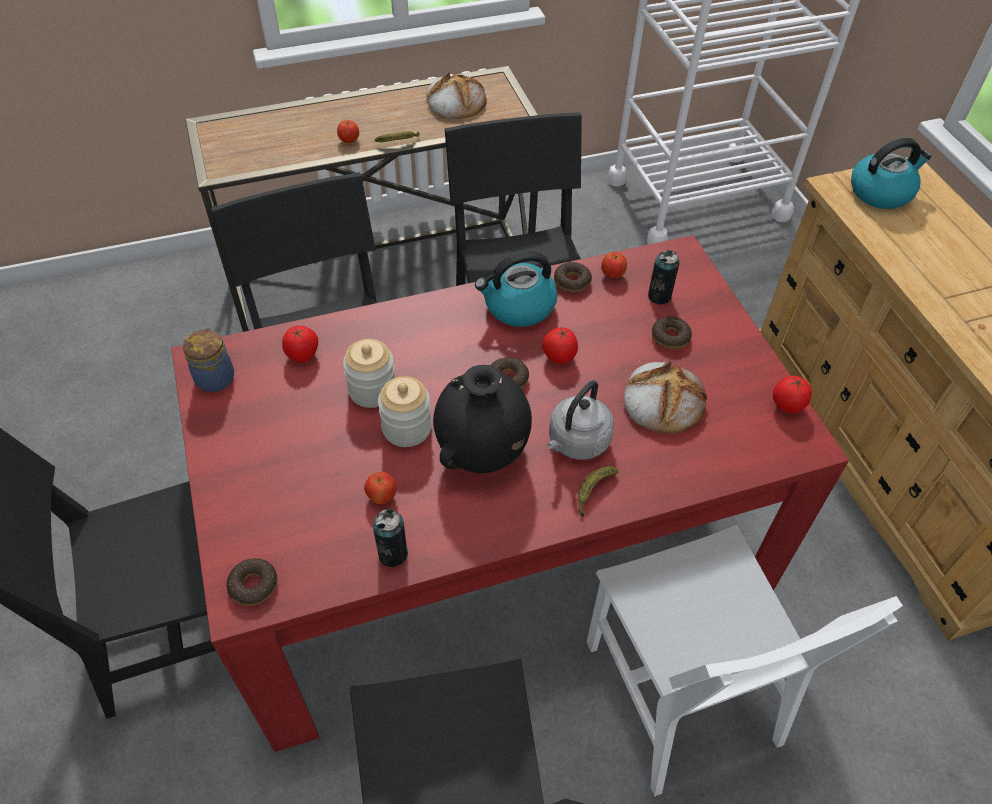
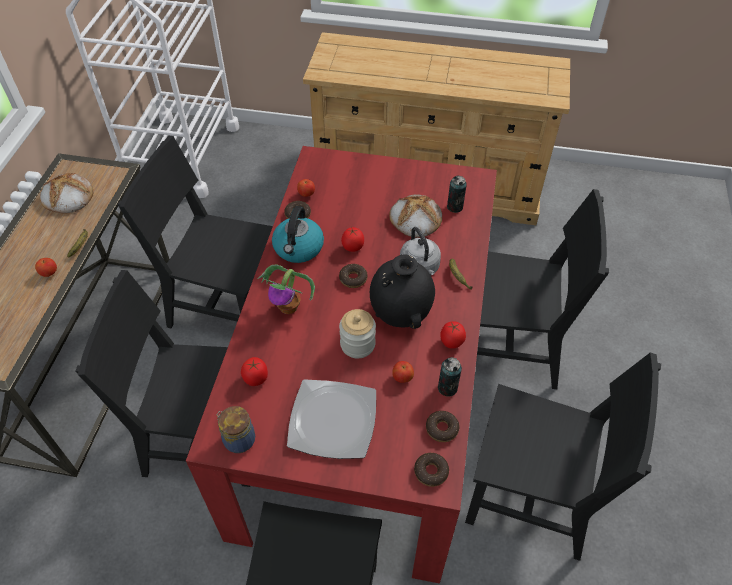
camera: 60 degrees left, 0 degrees up
(280, 452) = (333, 421): none -> plate
(372, 390) = (314, 350): jar -> none
(422, 338) = (289, 307): none -> potted plant
(659, 296) = (339, 183): can -> can (455, 207)
(670, 337) = (373, 193): donut -> donut (442, 429)
(681, 692) = (508, 347): white chair -> black chair
(786, 405) = (450, 173): tomato -> tomato (451, 342)
(881, 192) = (337, 59): kettle -> none

